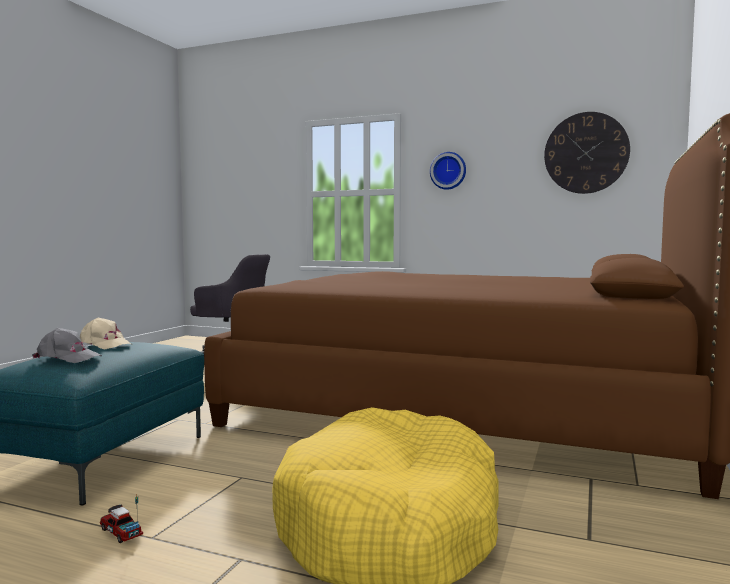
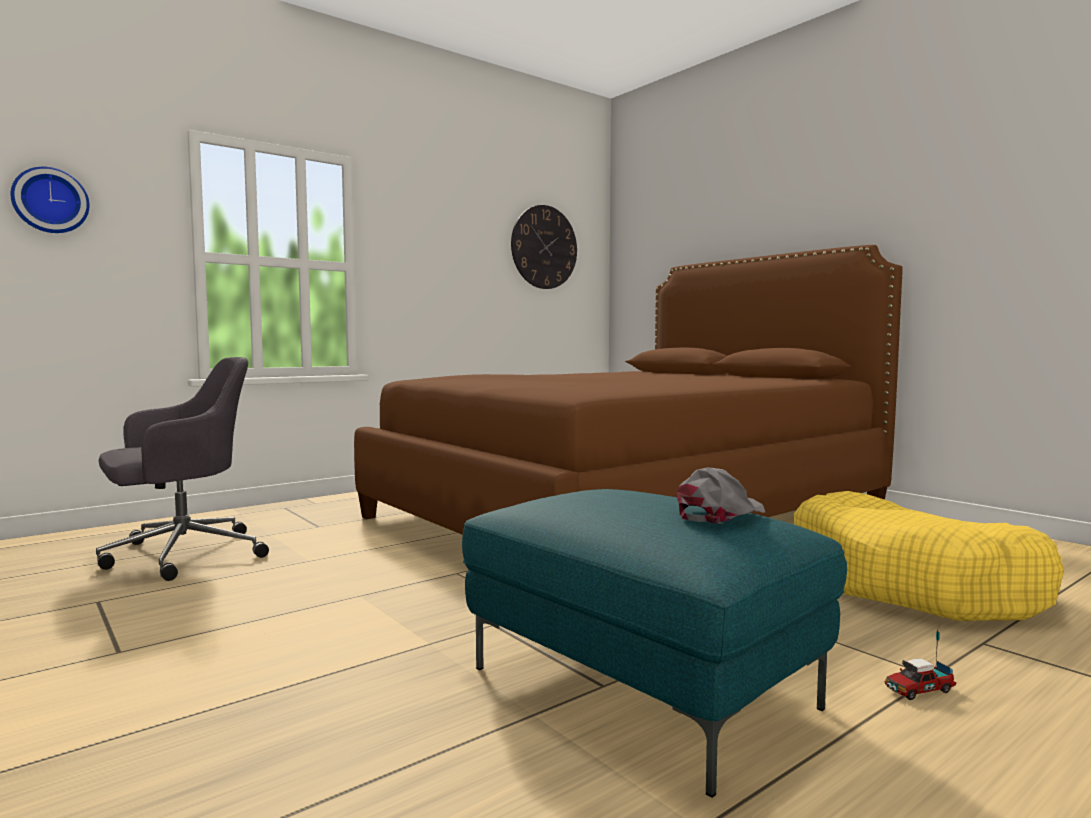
camera: 60 degrees left, 0 degrees up
(104, 344) = (614, 499): beige cap -> none
(448, 171) = (415, 247): wall clock -> wall clock (50, 201)

